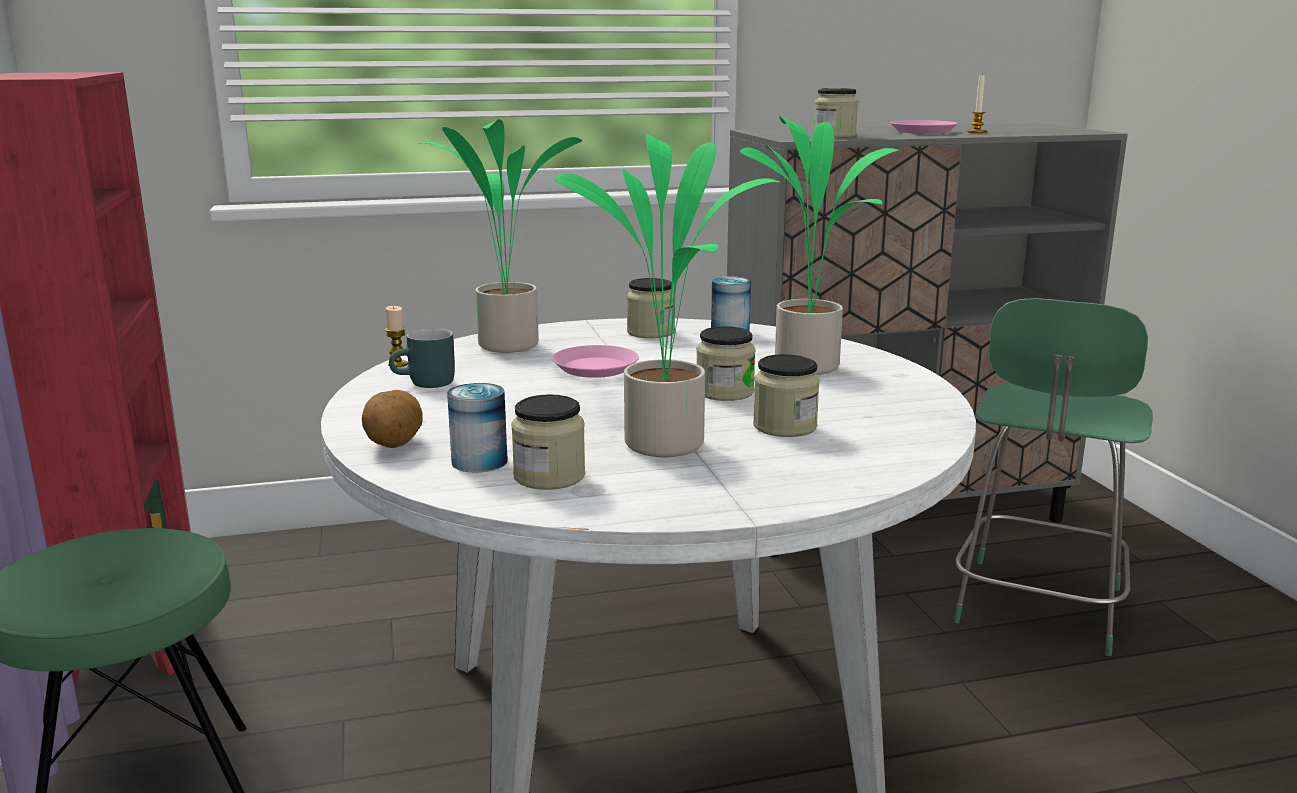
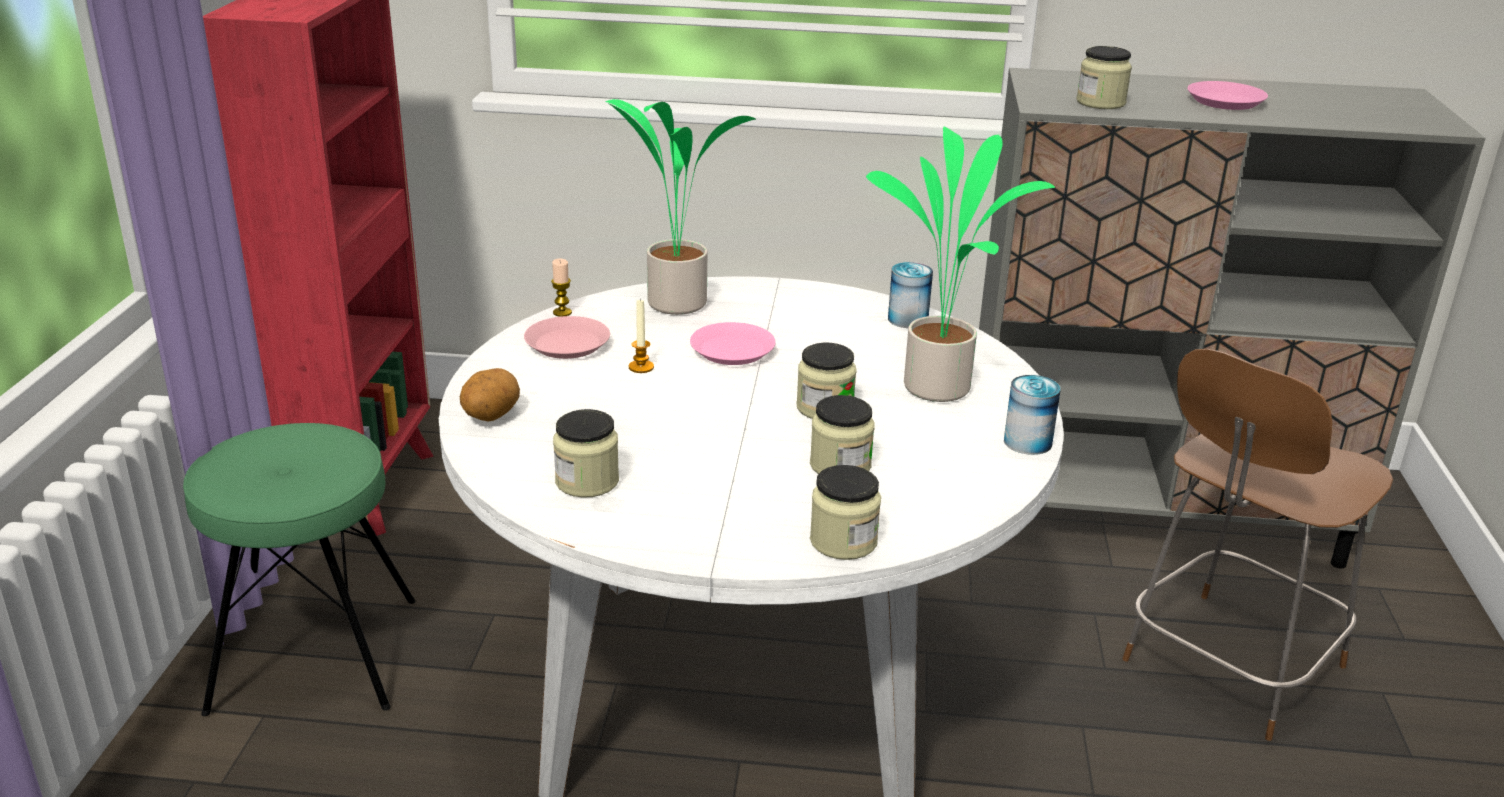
camera: 20 degrees right, 10 degrees up
(426, 384) = (568, 344): turquoise mug -> pink plate
(479, 461) = (544, 451): can -> can (1027, 442)
(650, 332) = (826, 308): jar -> jar (843, 541)
(668, 443) = (717, 463): potted plant -> none
(976, 132) = (1290, 111): candle -> candle (641, 367)
(1037, 608) = (1229, 666): green chair -> brown chair

